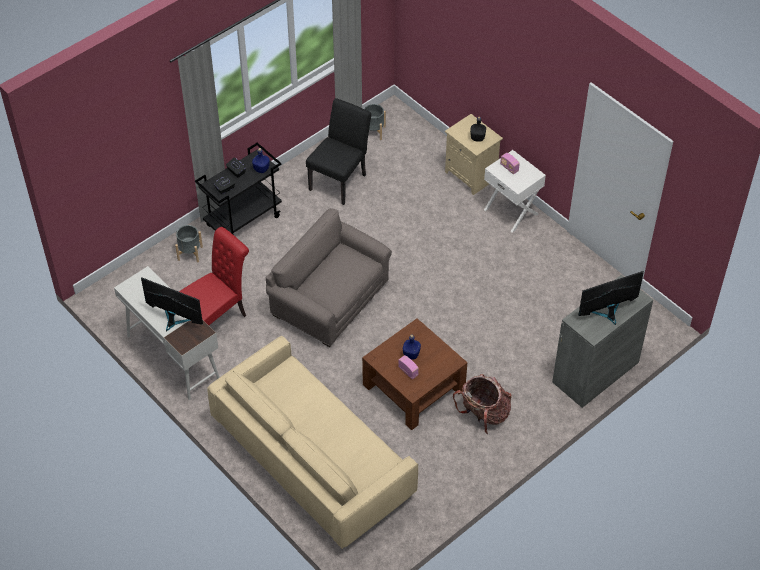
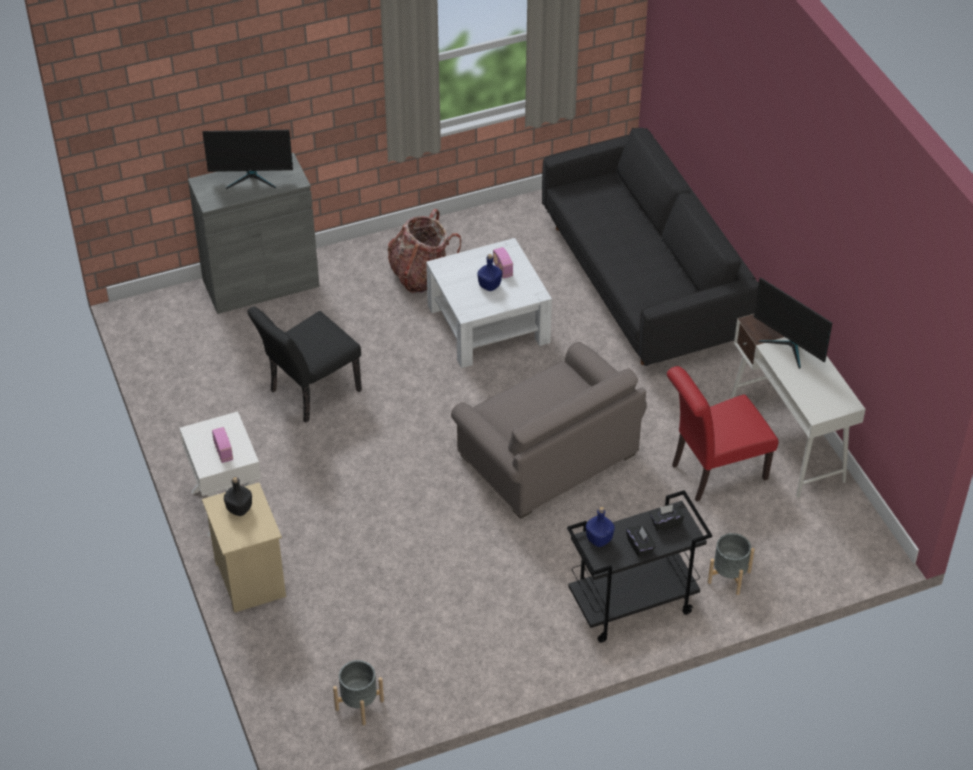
camera: 160 degrees left, 5 degrees down
(313, 460) = (643, 281): beige sofa -> black sofa
(340, 179) = (454, 632): black chair -> black chair (309, 393)
(413, 387) = (488, 324): brown coffee table -> white coffee table

